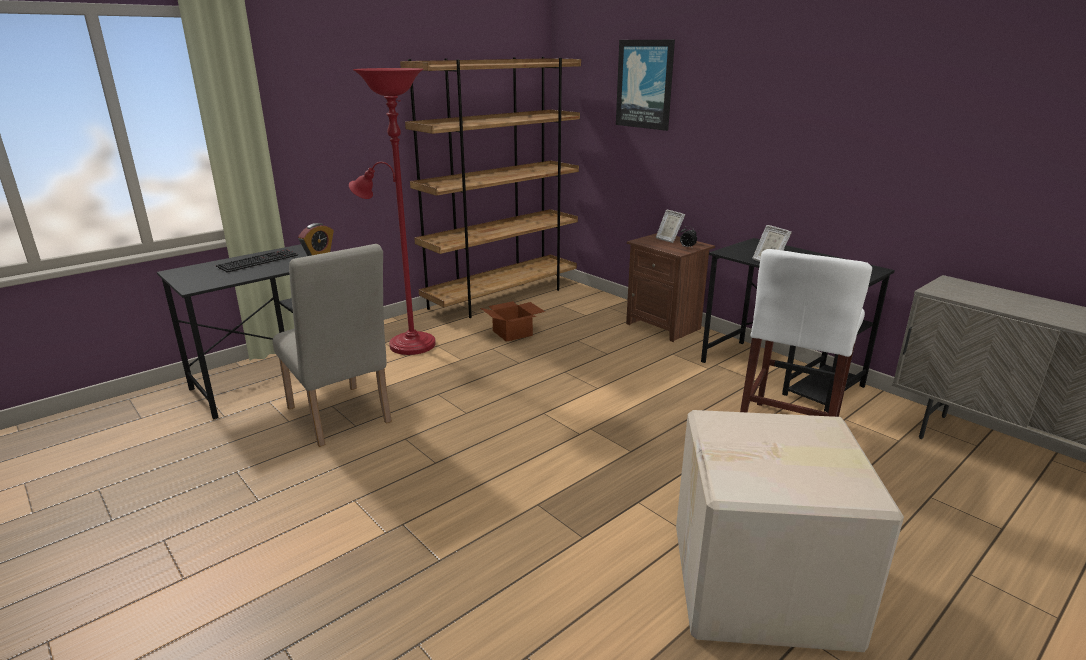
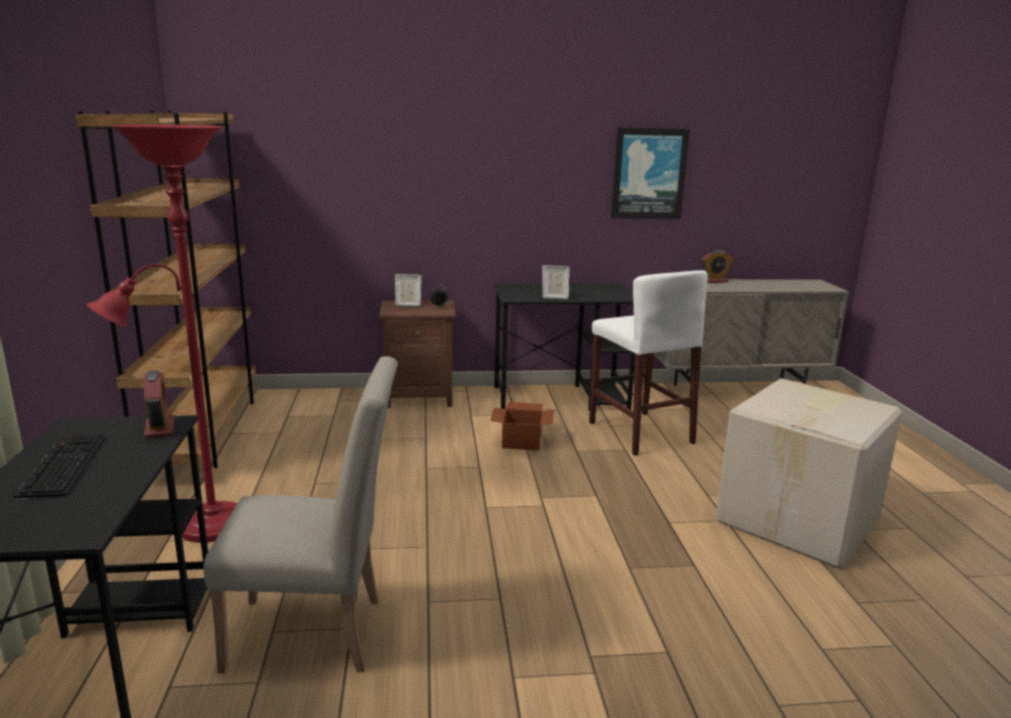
camera: 55 degrees left, 5 degrees down
(513, 333) = (302, 460): cardboard box -> cardboard box (522, 441)
(645, 84) = (336, 143): picture -> picture (649, 174)
(1020, 296) = (714, 281): none -> alarm clock

